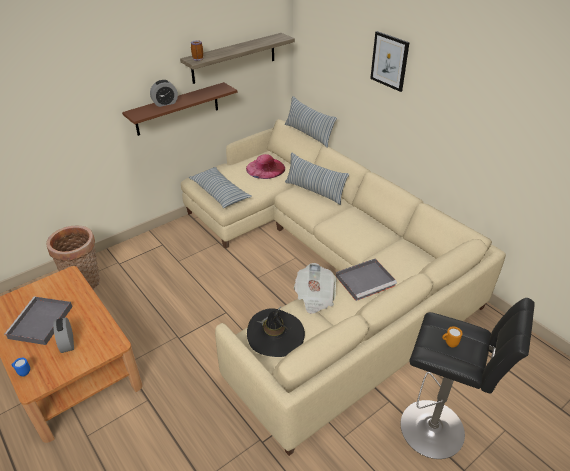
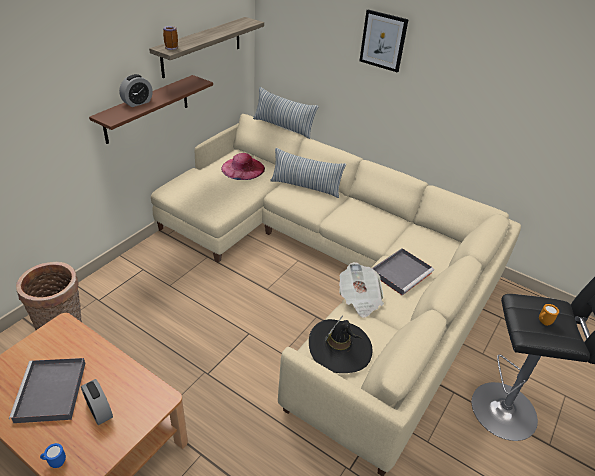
camera: 20 degrees left, 0 degrees up
(220, 193) = (204, 201): pillow -> none

